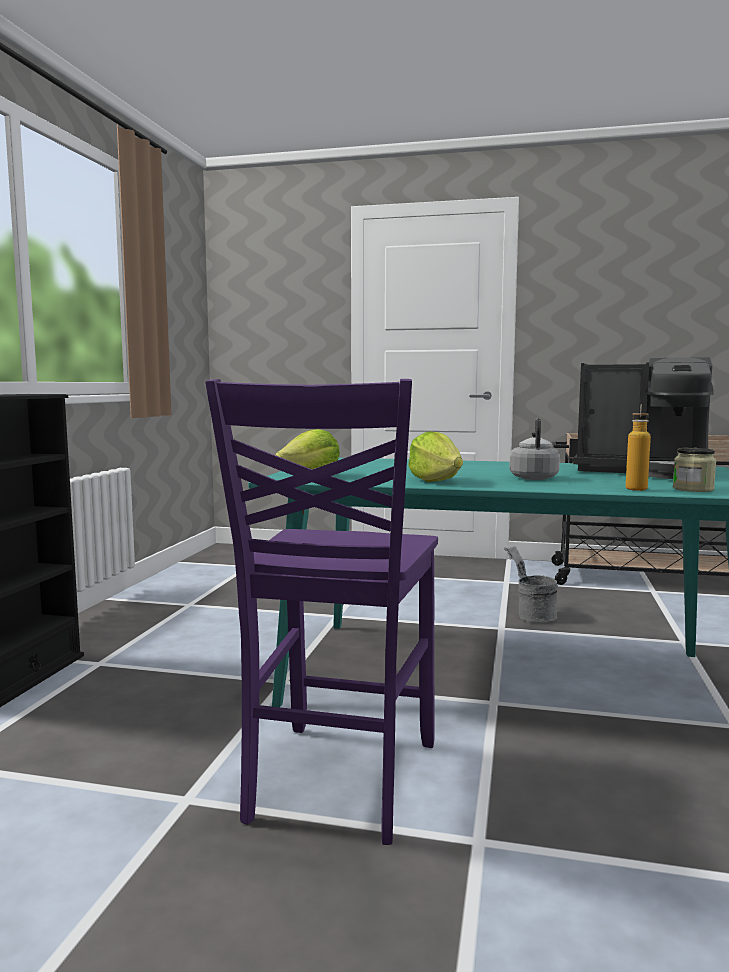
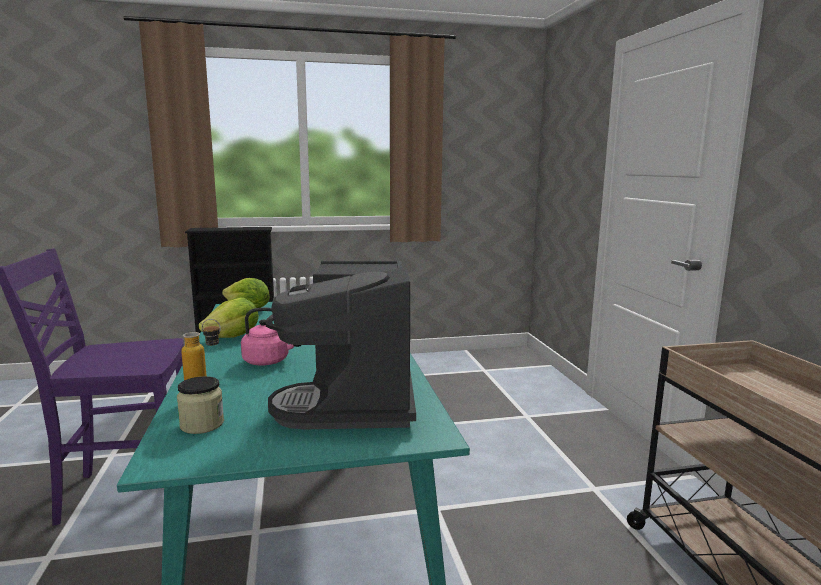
camera: 65 degrees right, 5 degrees up
(531, 615) = (492, 521): grey bucket -> none
(534, 478) = (268, 361): grey kettle -> pink kettle

